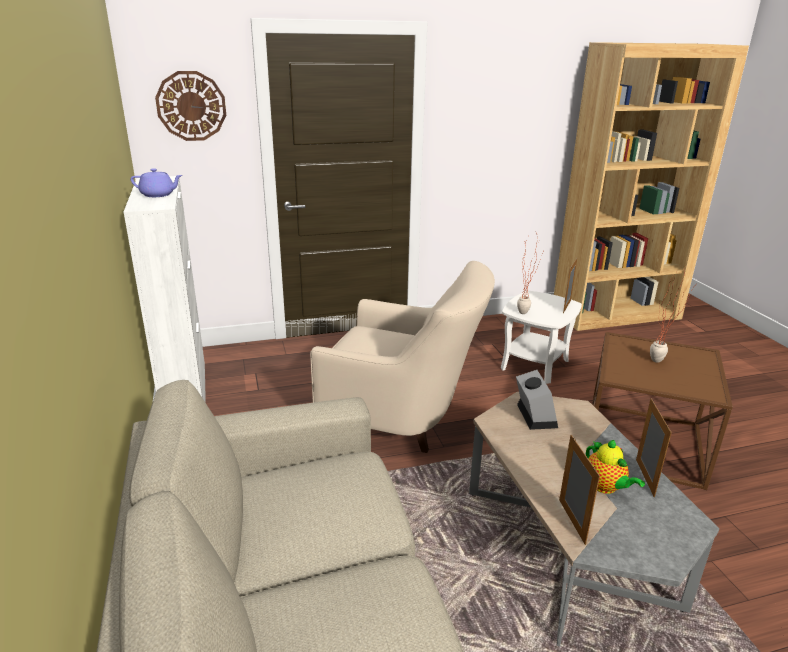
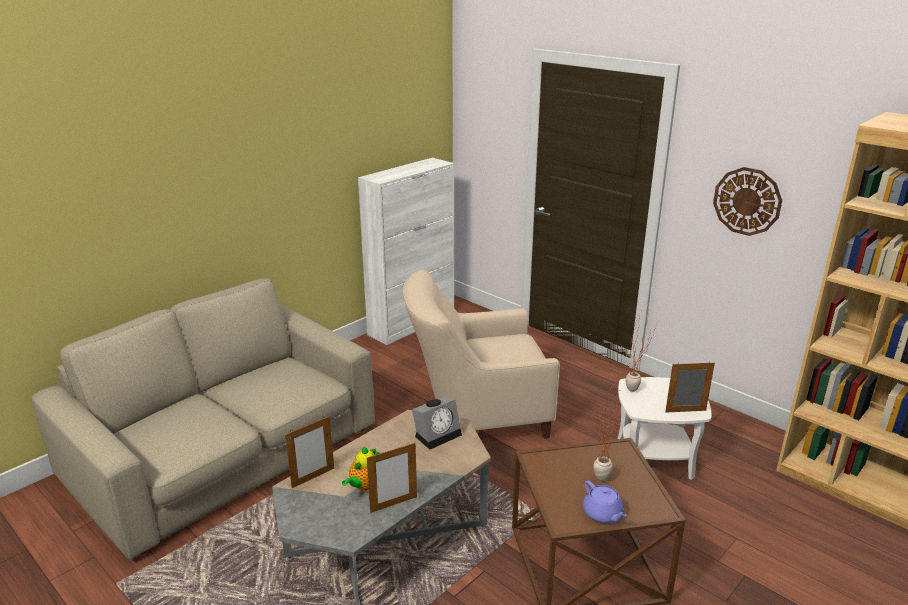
camera: 60 degrees right, 0 degrees up
(158, 195) = (401, 172): purple teapot -> purple teapot (602, 514)
(191, 106) = (488, 112): wall clock -> wall clock (747, 201)
(403, 419) = (476, 415): beige armchair -> beige armchair turned 90 degrees clockwise

